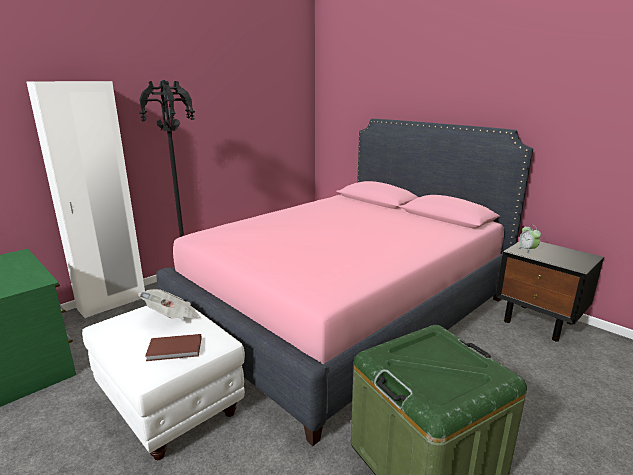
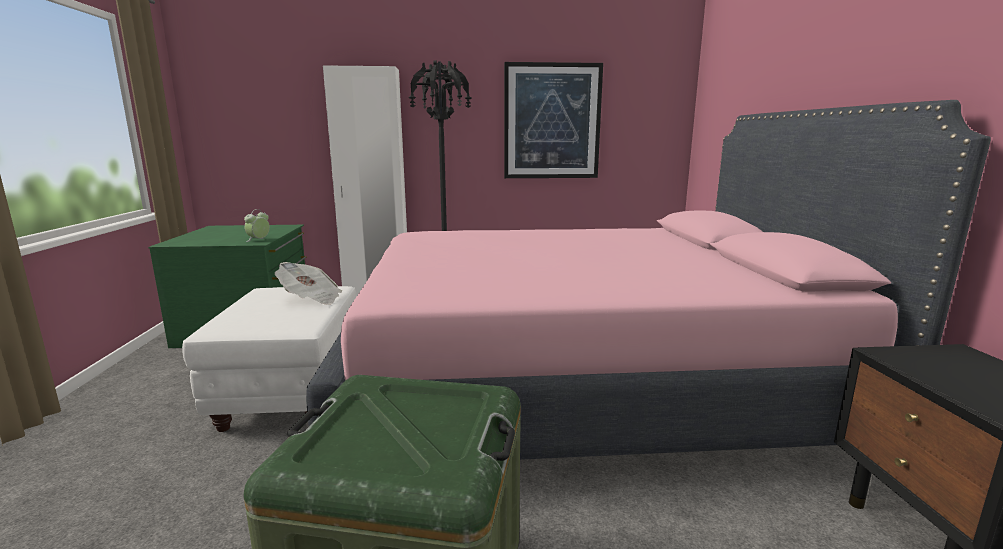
camera: 40 degrees right, 5 degrees down
(175, 349) = (261, 320): brown book -> none
(231, 121) = (552, 121): none -> picture
(527, 250) = (922, 360): alarm clock -> alarm clock (258, 240)

